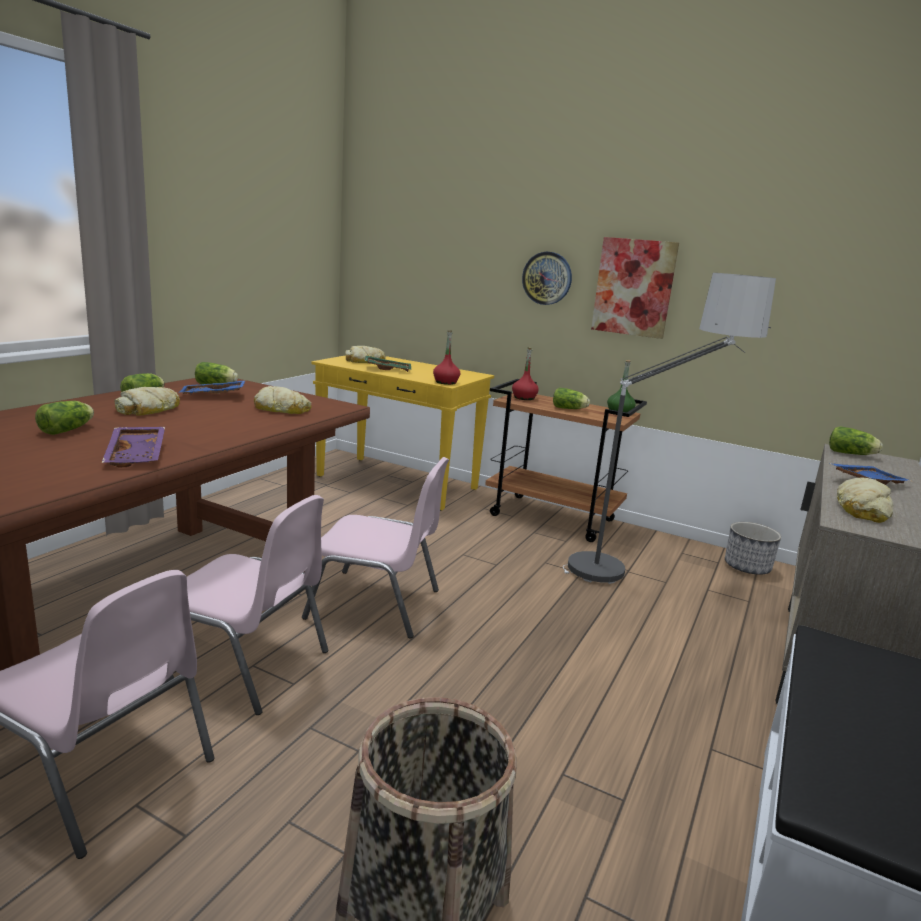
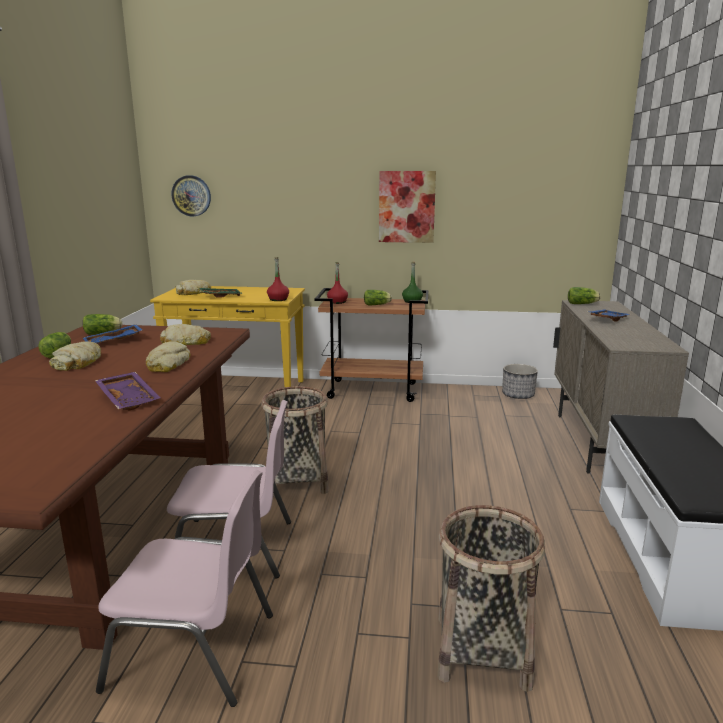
camera: 20 degrees left, 0 degrees up
(69, 430) = (37, 392): lettuce -> none
(376, 604) = (297, 481): pink chair -> basket
(547, 278) = (337, 206): wall clock -> wall clock (191, 195)
(638, 570) = (454, 413): floor lamp -> none
(862, 509) = (621, 336): bread -> bread (167, 364)

